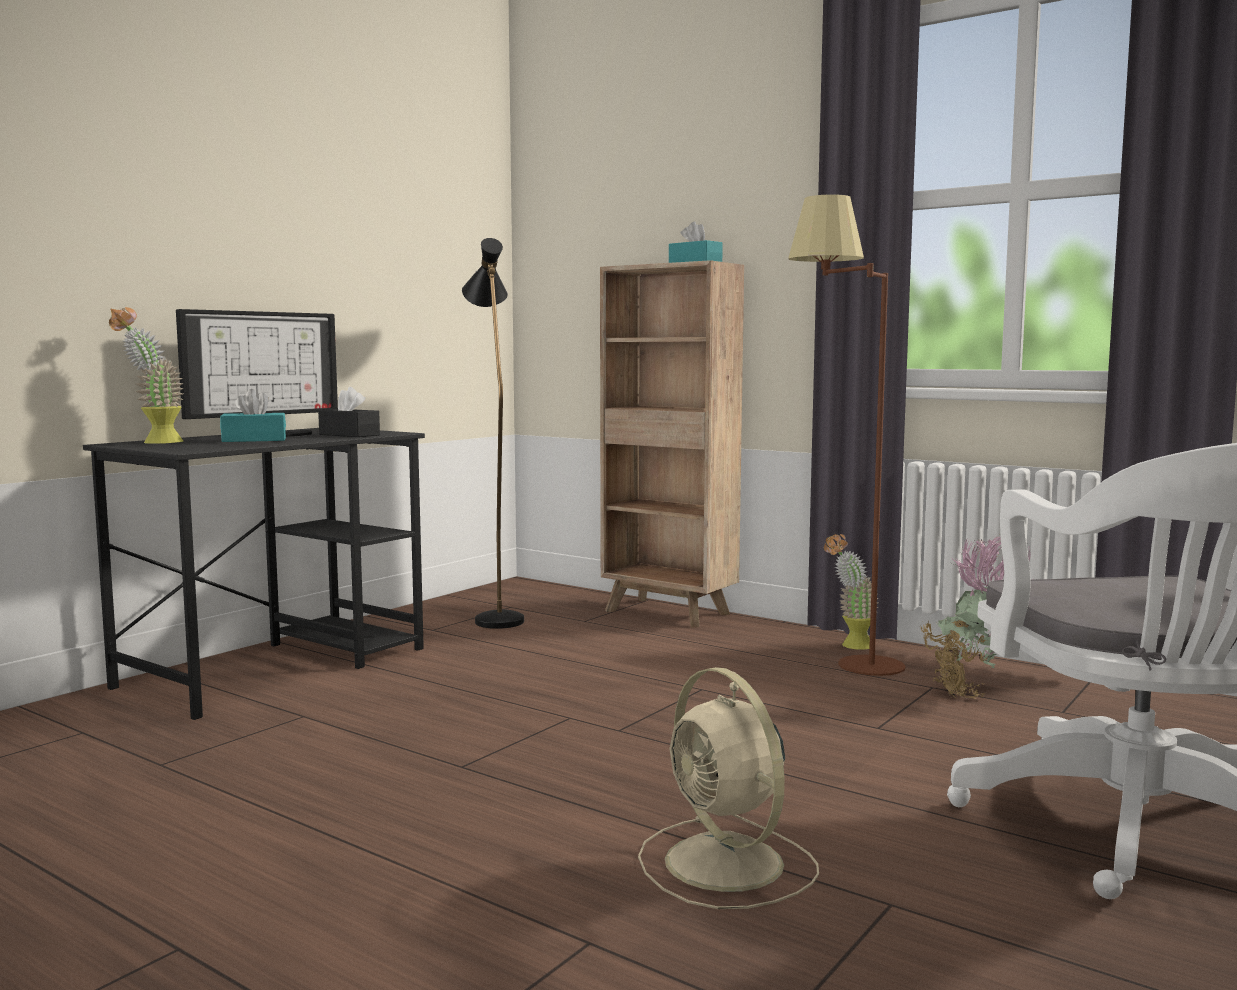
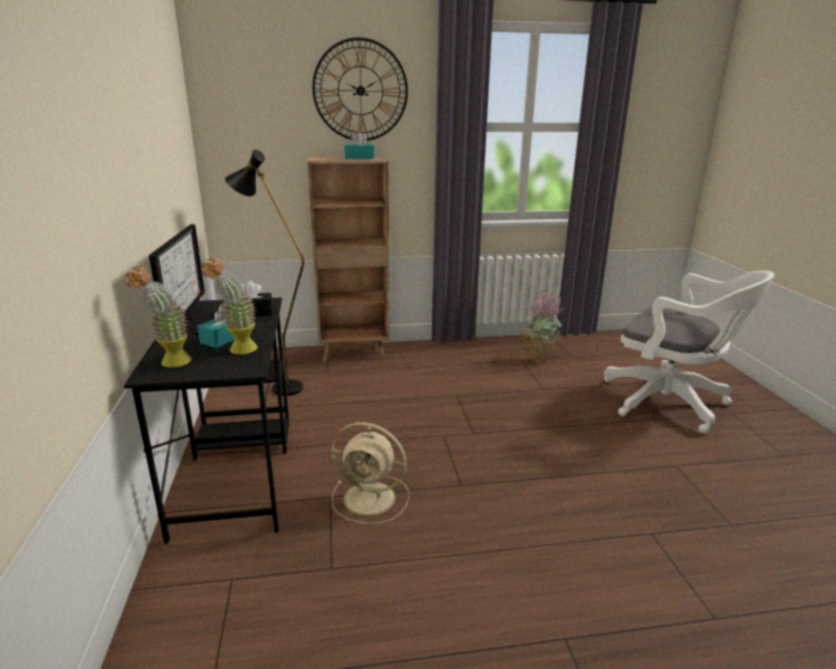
camera: 45 degrees left, 15 degrees up
(717, 160) = (360, 90): none -> wall clock
(727, 865) = (620, 477): beige fan -> beige fan (372, 498)
(840, 664) = (474, 359): brown floor lamp -> none
(850, 646) = (459, 347): potted plant -> potted plant (237, 351)

